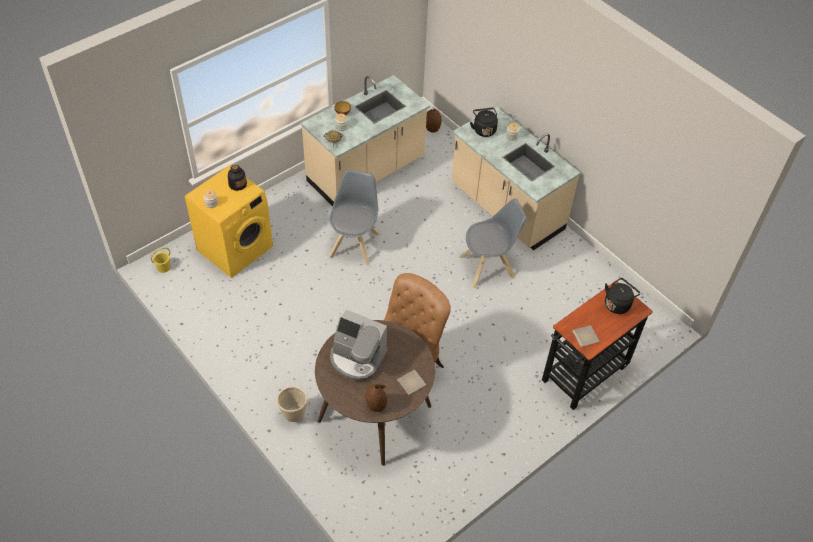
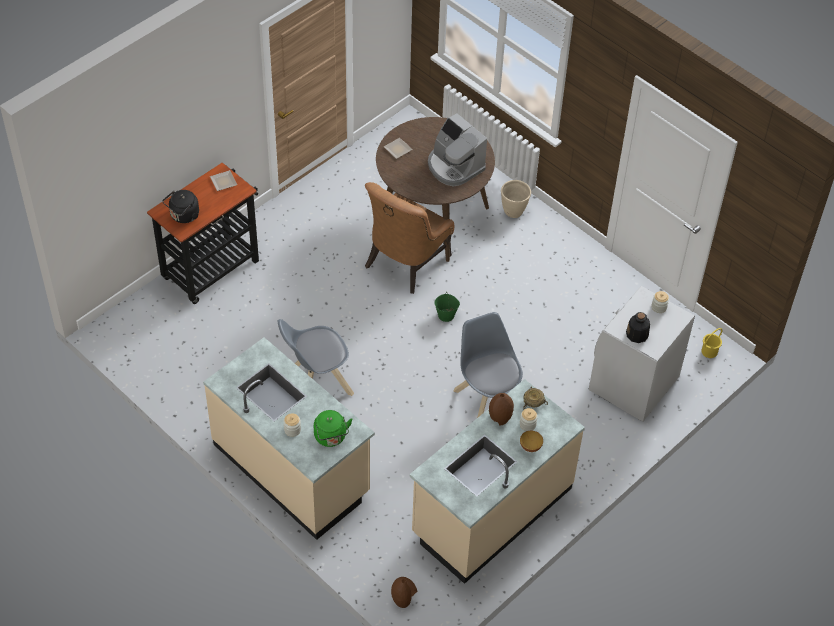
camera: 175 degrees right, 0 degrees up
(236, 248) = (632, 382): yellow washing machine -> white washing machine
(354, 243) = (487, 400): grey chair -> grey chair turned 150 degrees clockwise
(357, 358) = (454, 166): coffee machine -> coffee machine turned 150 degrees counterclockwise
(376, 315) = (446, 315): none -> green bucket
(376, 404) = (429, 130): brown vase -> brown vase (500, 418)
(484, 129) = (331, 438): black kettle -> green kettle

